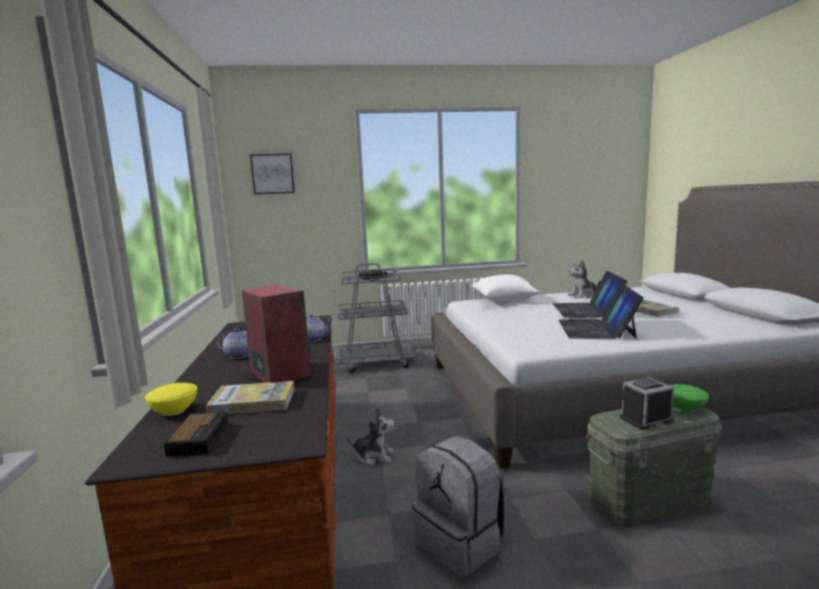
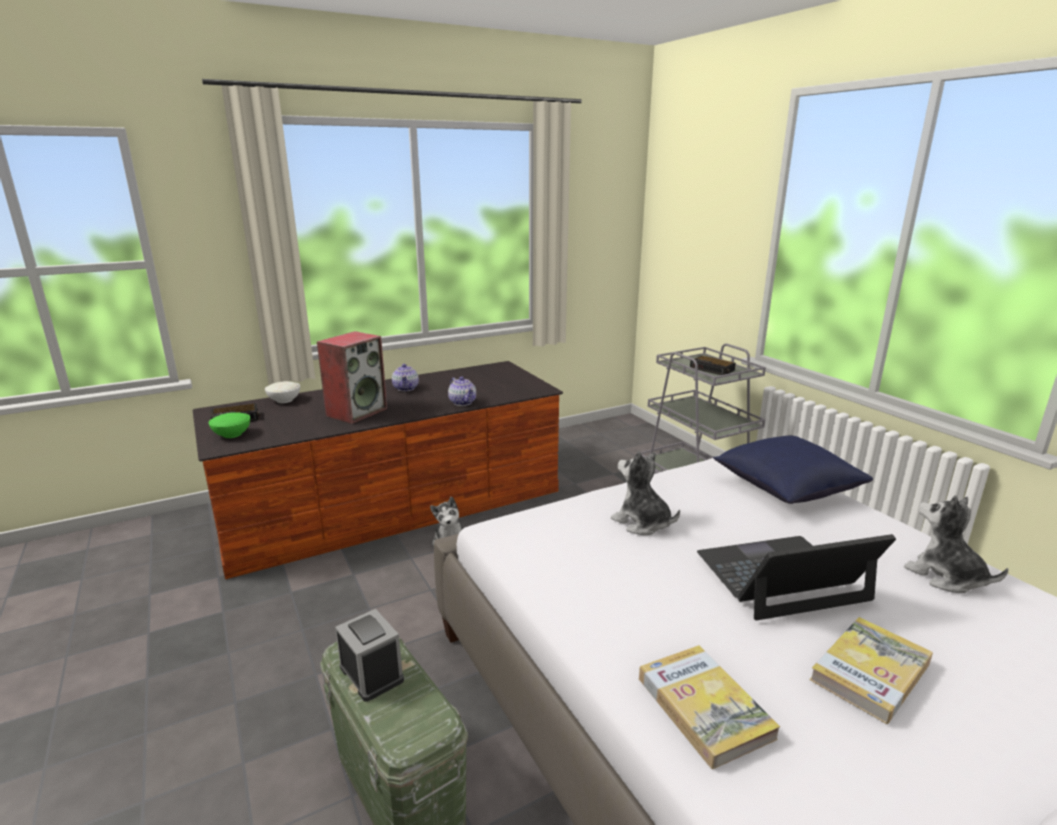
camera: 70 degrees right, 10 degrees up
(174, 410) = (285, 400): yellow bowl -> white bowl
(253, 402) = (295, 418): book -> book (704, 707)
(273, 174) = (685, 192): picture -> none
(462, 543) = (311, 625): grey backpack -> none
(503, 300) = (785, 488): white pillow -> blue pillow
(529, 323) = (642, 523): none -> plush toy
(596, 329) = (646, 590): laptop -> none
(684, 408) = (416, 723): green bowl -> green bowl (231, 435)

